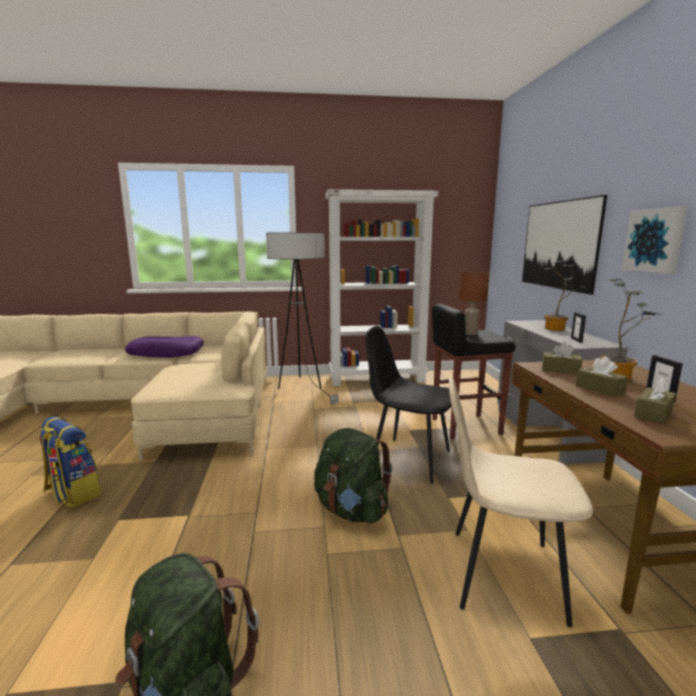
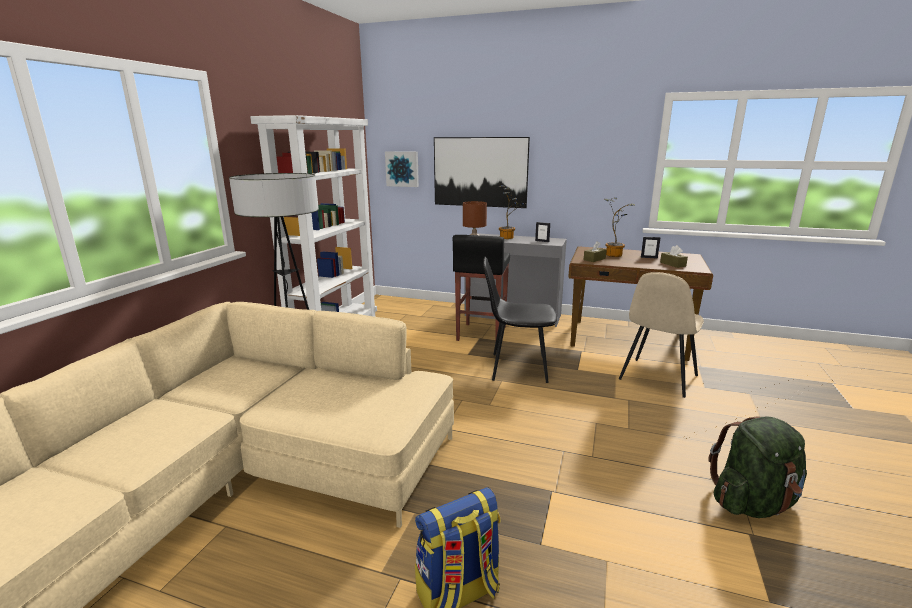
camera: 65 degrees left, 5 degrees up
(166, 353) = (183, 415): purple pillow -> none
(351, 510) = (578, 407): green backpack -> none
(408, 459) = (516, 367): black chair -> black chair turned 45 degrees clockwise
(599, 389) = (633, 262): brown tissue box -> none
(655, 240) = (577, 170): picture -> picture (402, 169)

